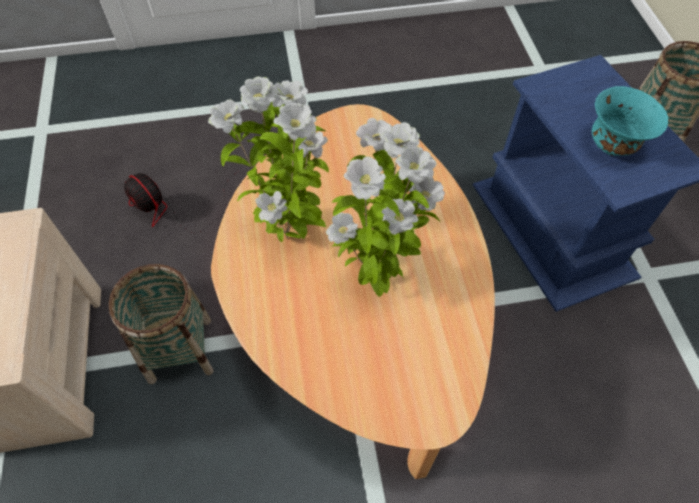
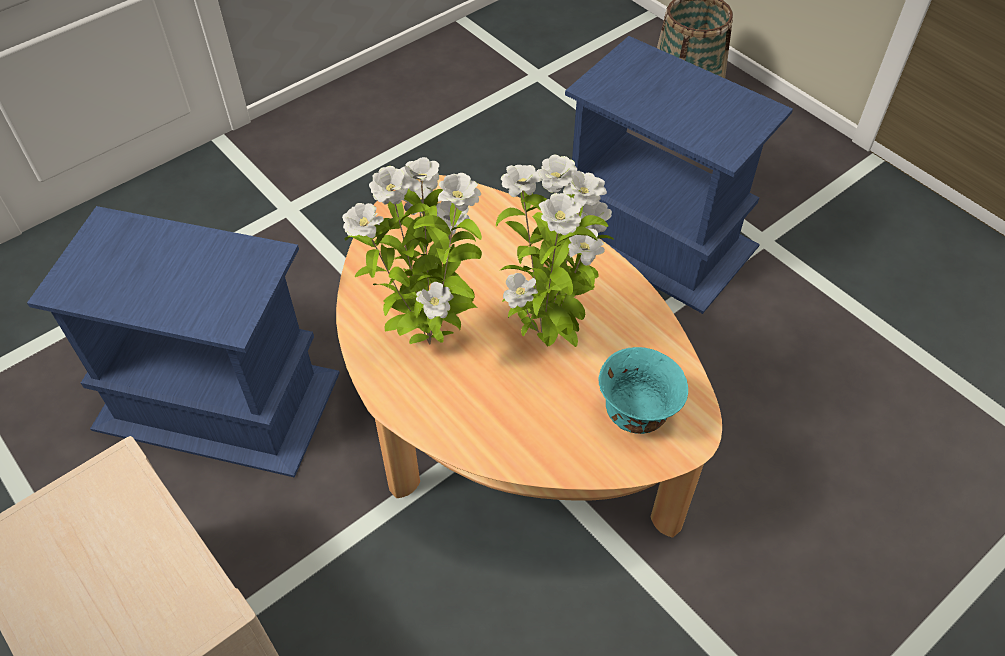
camera: 30 degrees left, 5 degrees down
(172, 209) = (216, 400): fan -> blue side table
(180, 349) = (336, 546): basket -> none
(612, 145) = (694, 116): turquoise bowl -> turquoise bowl (636, 414)

